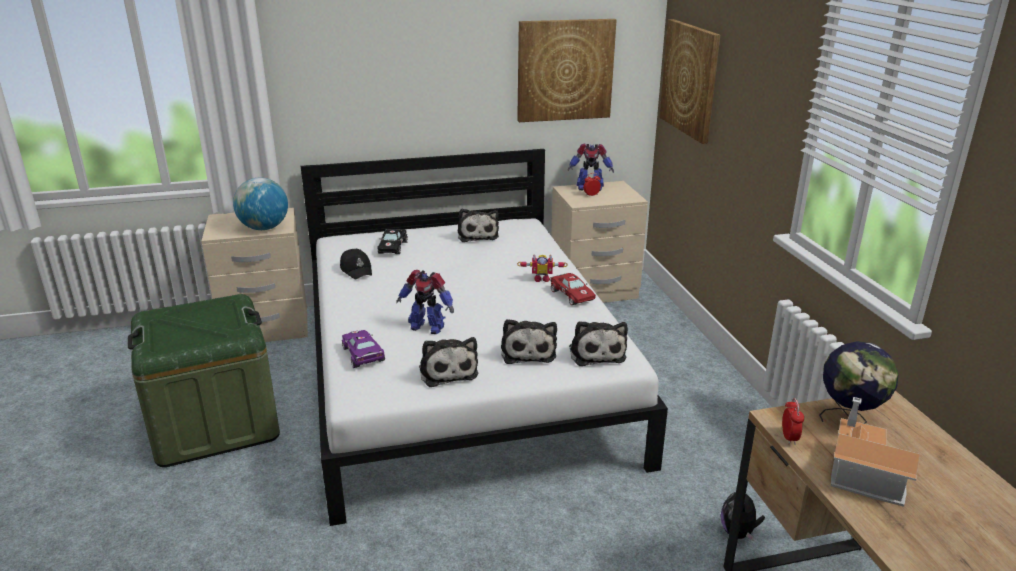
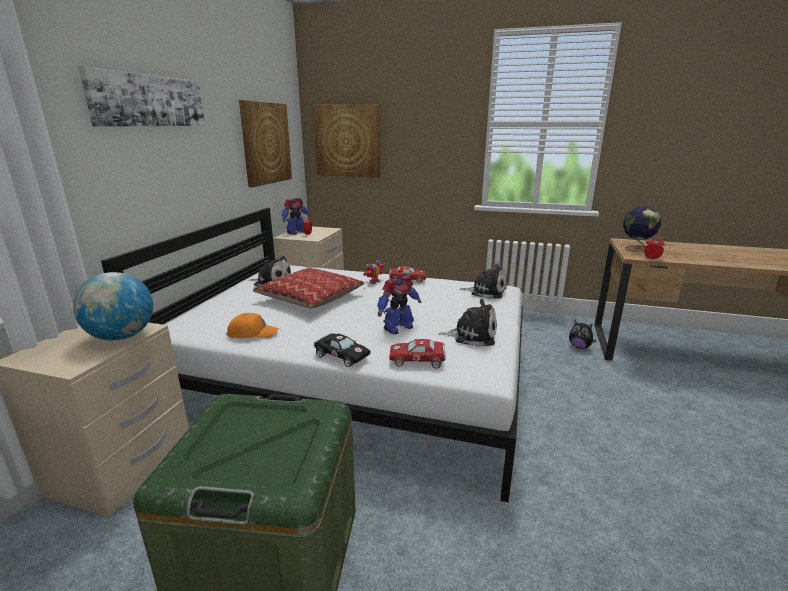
camera: 60 degrees left, 5 degrees down
(357, 270) = (252, 333): black cap -> orange cap
(363, 355) = (419, 360): purple toy car -> red toy car
(380, 33) = (149, 100): none -> picture
(392, 247) = (234, 311): black toy car -> black toy car (340, 355)
(458, 264) = (310, 297): none -> pillow
(528, 351) = (467, 307): plush toy -> none
(861, 473) = (683, 256): toy house -> none

